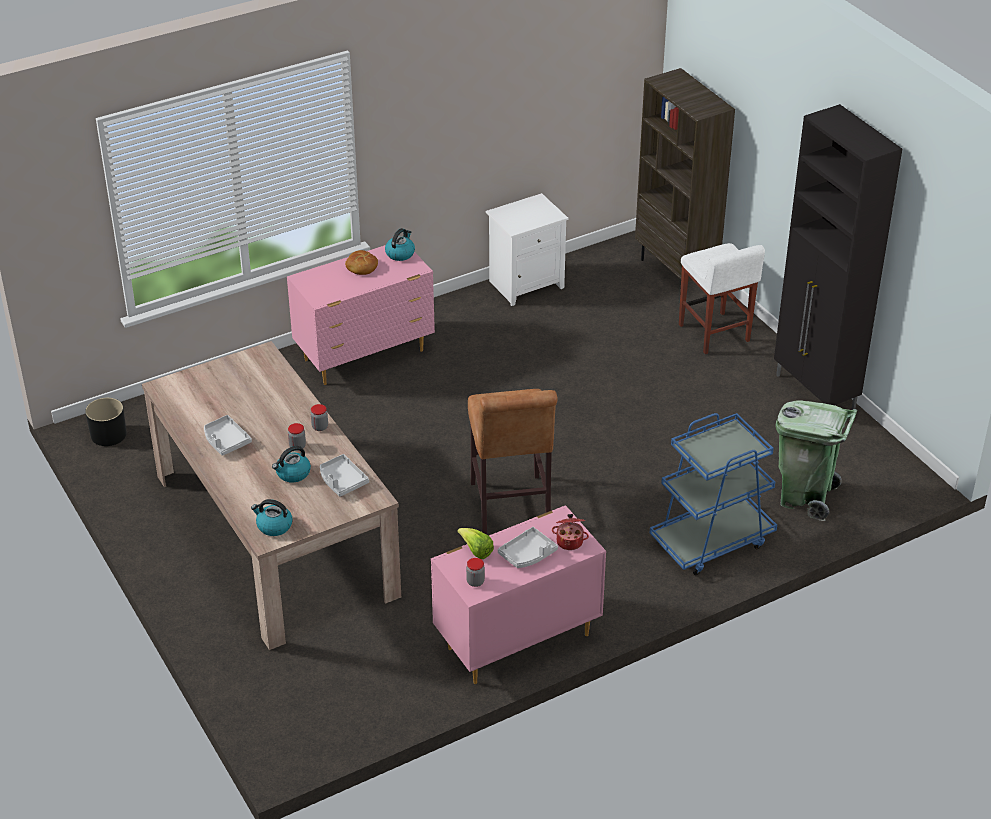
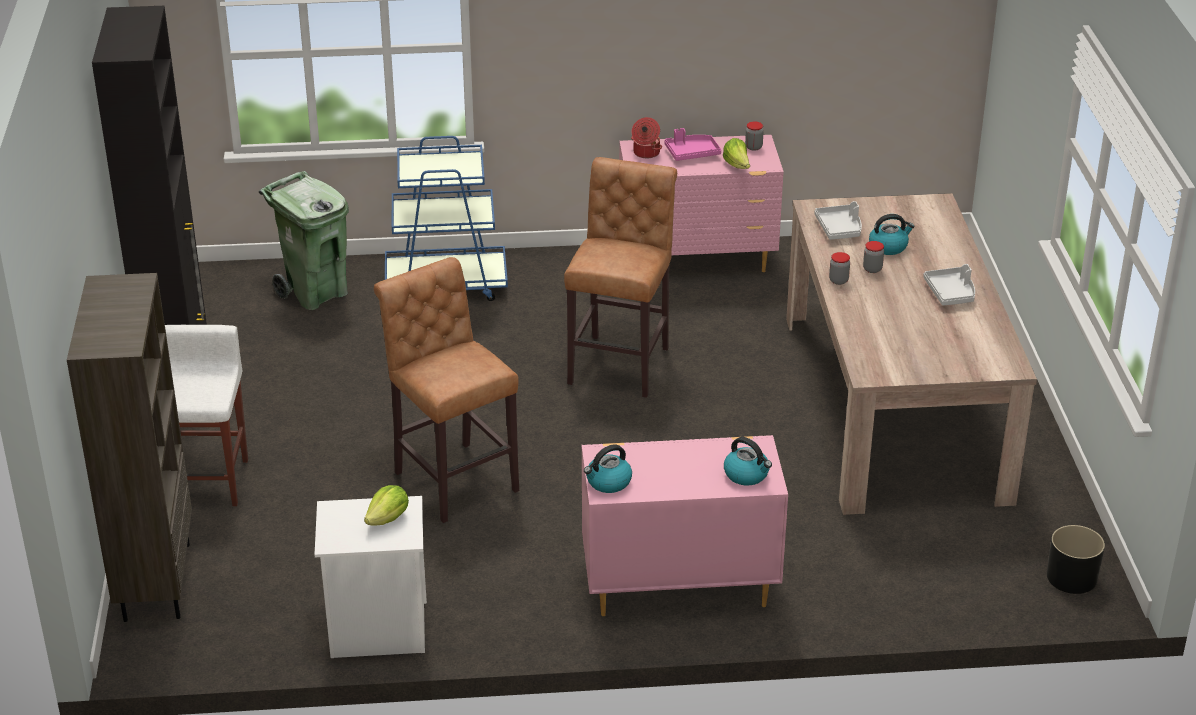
camera: 155 degrees left, 5 degrees down
(274, 526) = (927, 210): kettle -> kettle (747, 475)
(361, 267) = (675, 477): bread -> none
(518, 219) = (388, 519): none -> lettuce
(528, 554) = (692, 153): grey tray -> pink tray
(560, 381) = (452, 478): none -> brown stool

